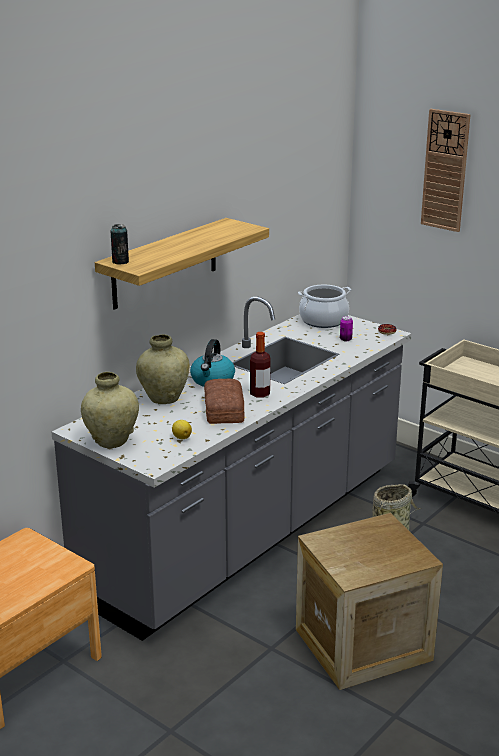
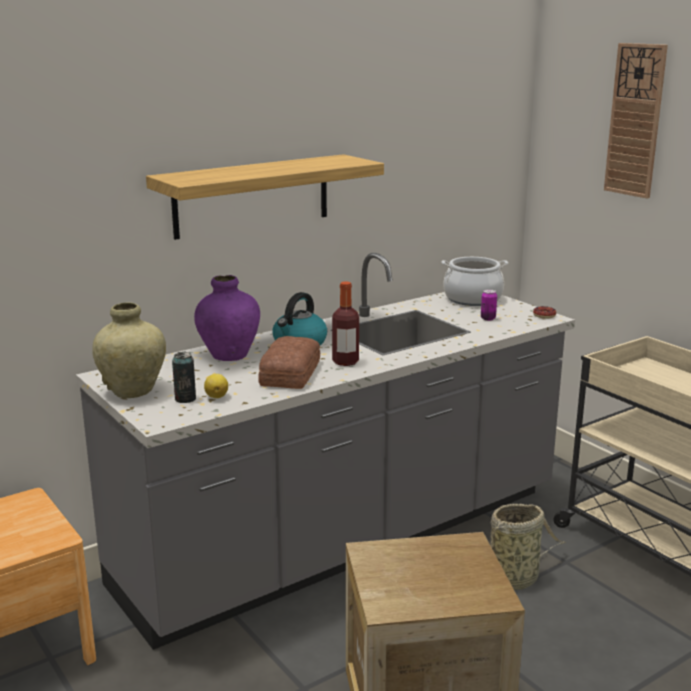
camera: 15 degrees right, 5 degrees down
(120, 262) = (174, 176): can -> can (185, 399)
(164, 398) = (229, 355): beige vase -> purple vase

